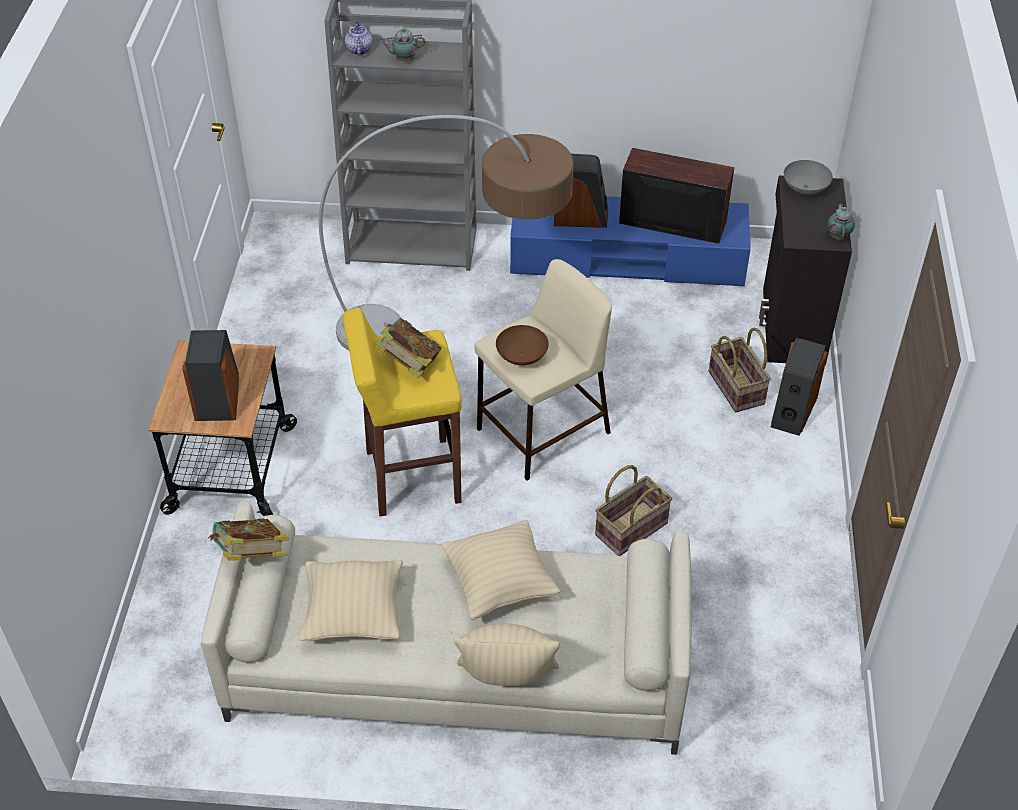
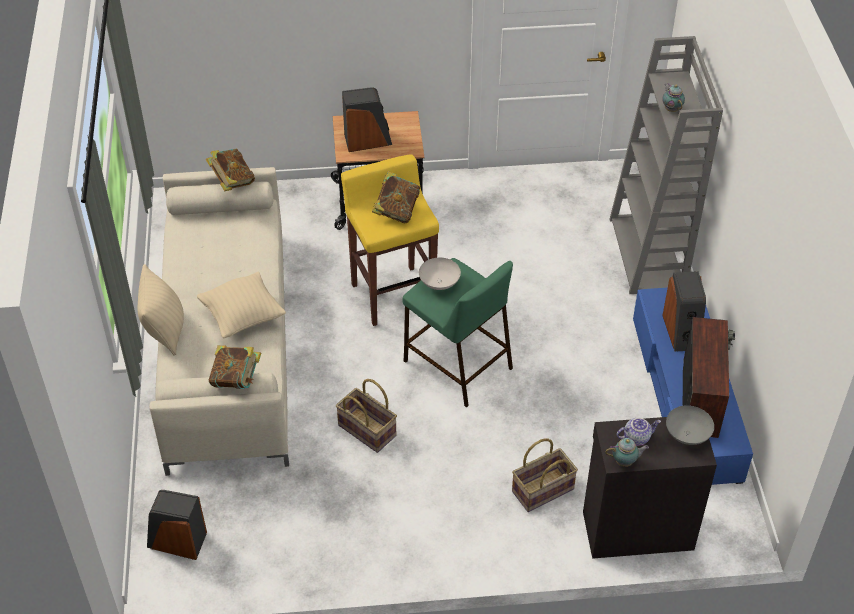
camera: 80 degrees right, 0 degrees up
(354, 615) = (209, 249): beige pillow -> none
(358, 50) = (674, 83): teapot -> teapot (636, 437)
(461, 329) = (557, 299): floor lamp -> none
(521, 357) = (439, 282): brown bowl -> white bowl
(542, 432) = (456, 364): beige stool -> green stool
(648, 575) = (236, 380): none -> book
(792, 411) = (525, 534): speaker -> speaker (177, 541)

